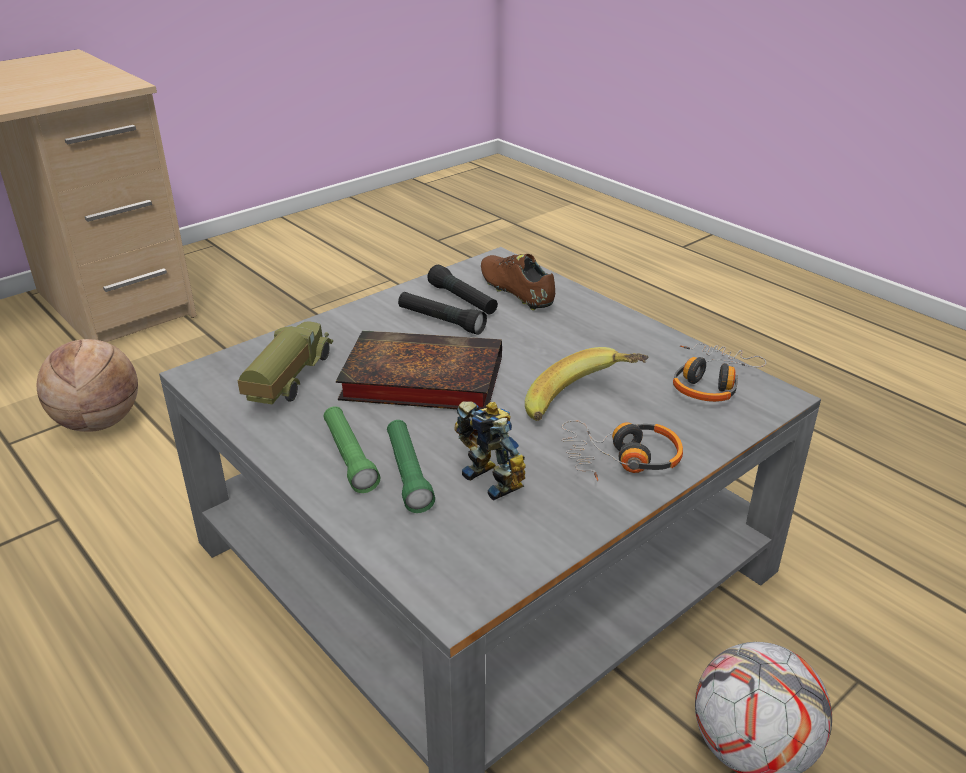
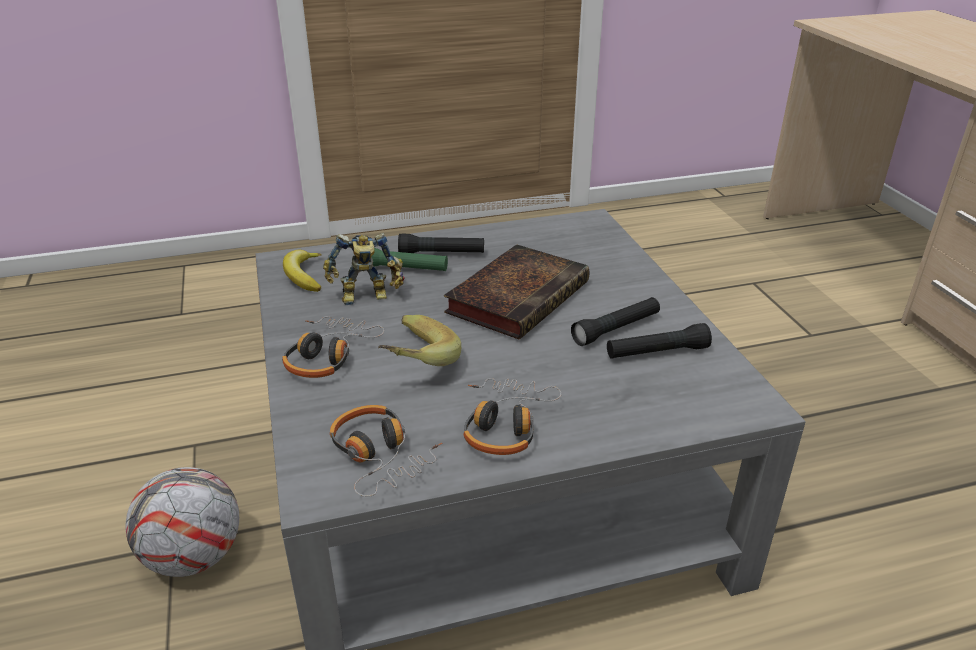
camera: 115 degrees right, 0 degrees up
(98, 423) = (772, 318): basketball -> none
(288, 381) = (558, 247): toy truck -> none
(349, 457) = (441, 253): green flashlight -> black flashlight
(482, 554) = (304, 276): none -> banana
(516, 291) = (661, 393): brown shoe -> none
(617, 341) = (505, 424): none -> headphones

